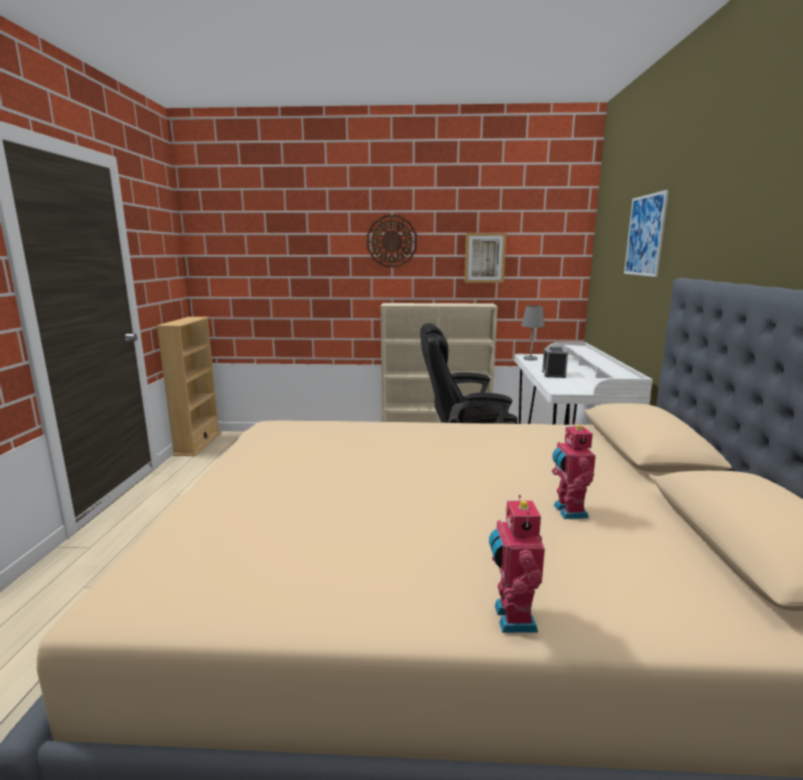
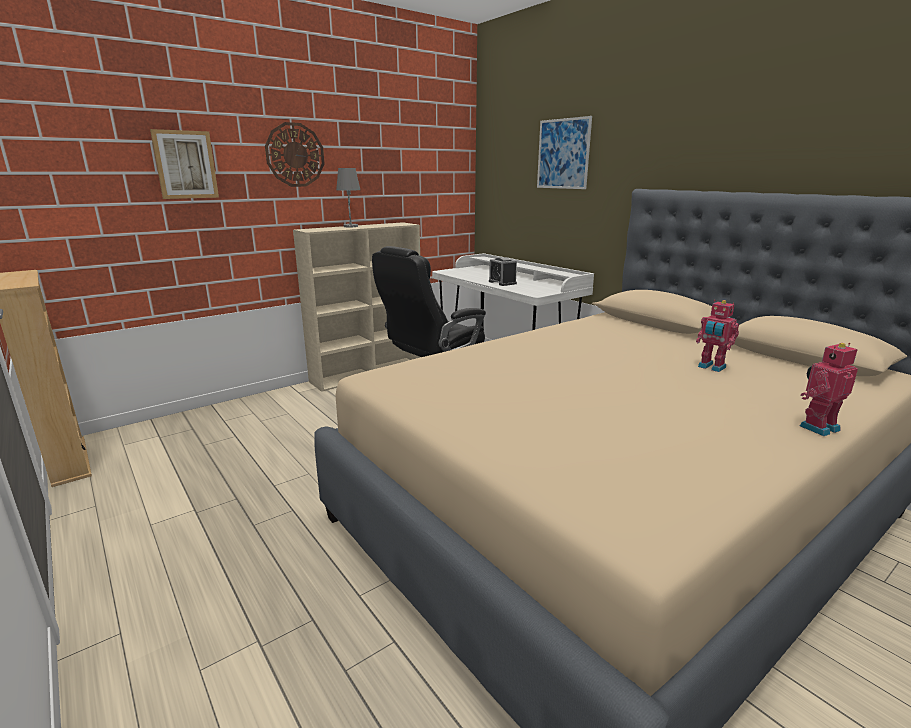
camera: 40 degrees left, 5 degrees up
(484, 258) = (391, 174): picture -> picture (185, 165)
(511, 618) = (817, 427): toy robot -> toy robot turned 105 degrees clockwise
(530, 359) = (455, 273): grey table lamp -> grey table lamp (350, 226)

